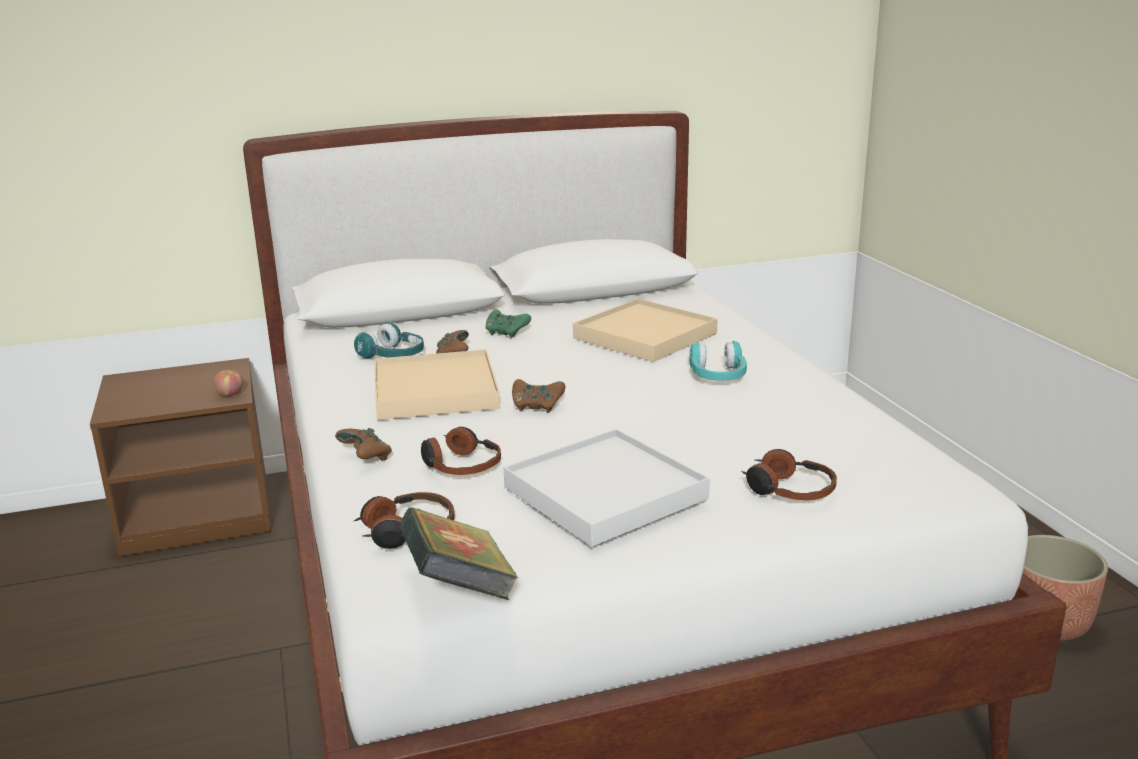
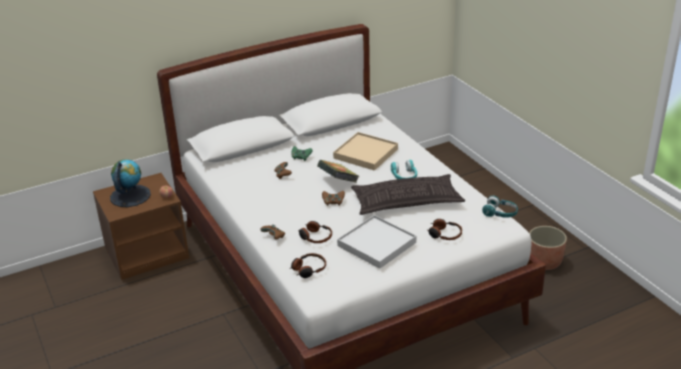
camera: 10 degrees left, 10 degrees up
(164, 387) = (130, 196): none -> globe
(393, 356) = (255, 178): turquoise headphones -> turquoise headphones (500, 213)
(435, 391) = (285, 198): beige tray -> none
(459, 589) = (338, 291): book -> book (338, 182)
(710, 419) = (406, 201): none -> pillow

